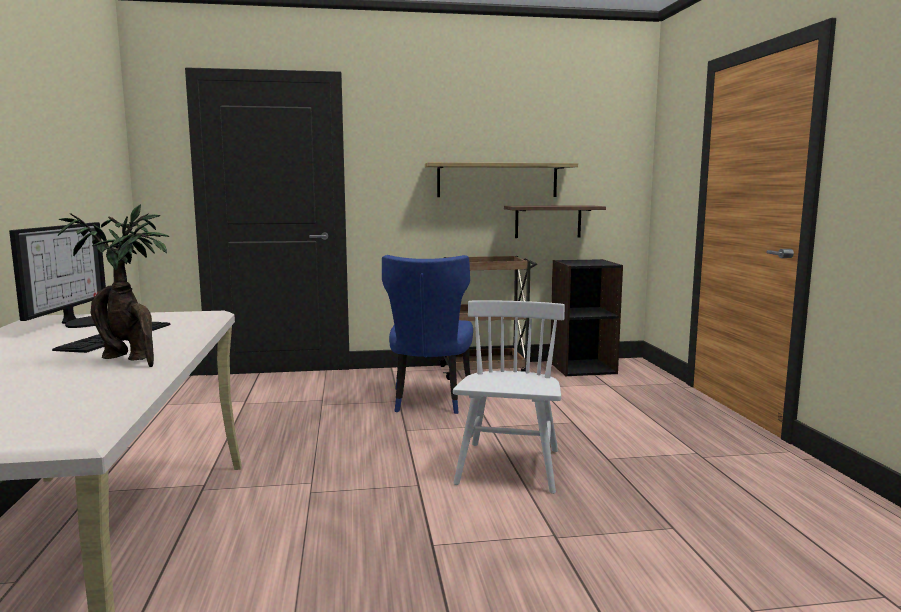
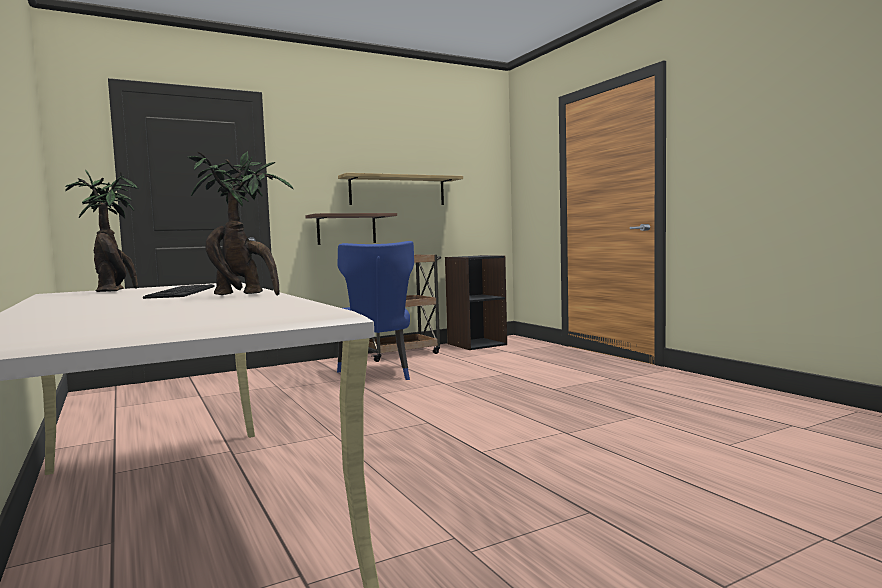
camera: 20 degrees left, 5 degrees down
(83, 322) = (114, 291): monitor -> potted plant
(509, 467) = (488, 403): white chair -> none
(548, 221) = (438, 225): shelf -> shelf (346, 229)

